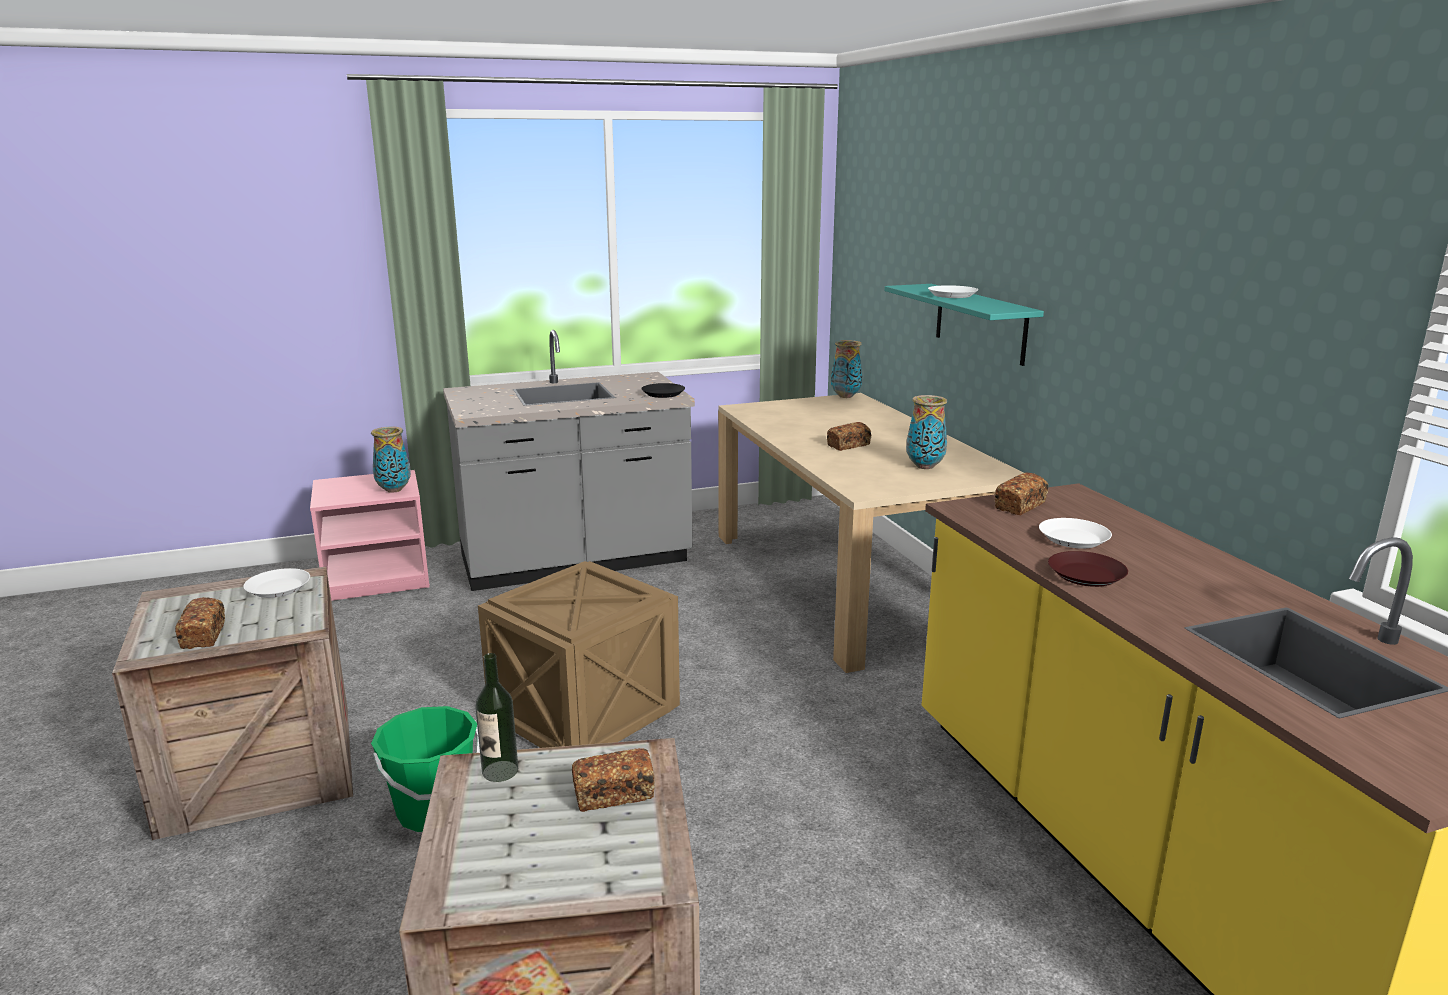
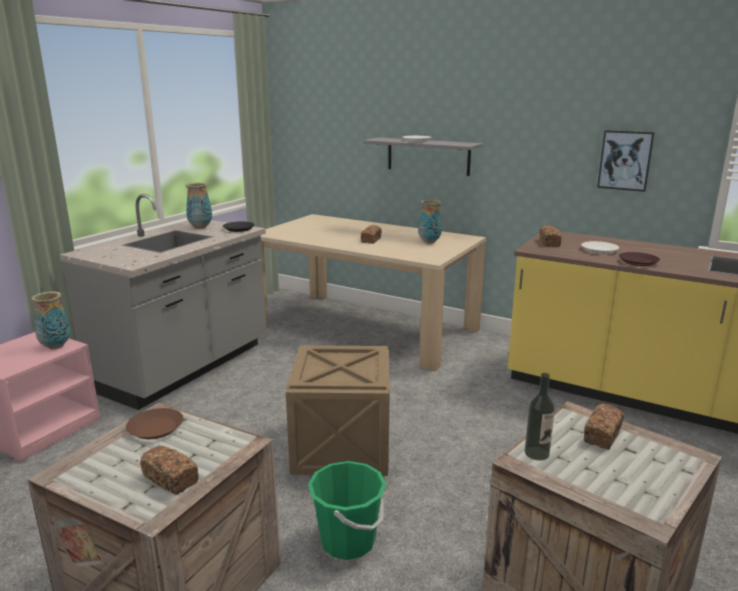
camera: 40 degrees left, 0 degrees up
(278, 588) = (155, 428): white plate -> brown plate
(845, 396) = (309, 217): vase -> vase (200, 227)
(980, 323) = (428, 156): turquoise shelf -> grey shelf
(1236, 376) = (625, 160): none -> picture

